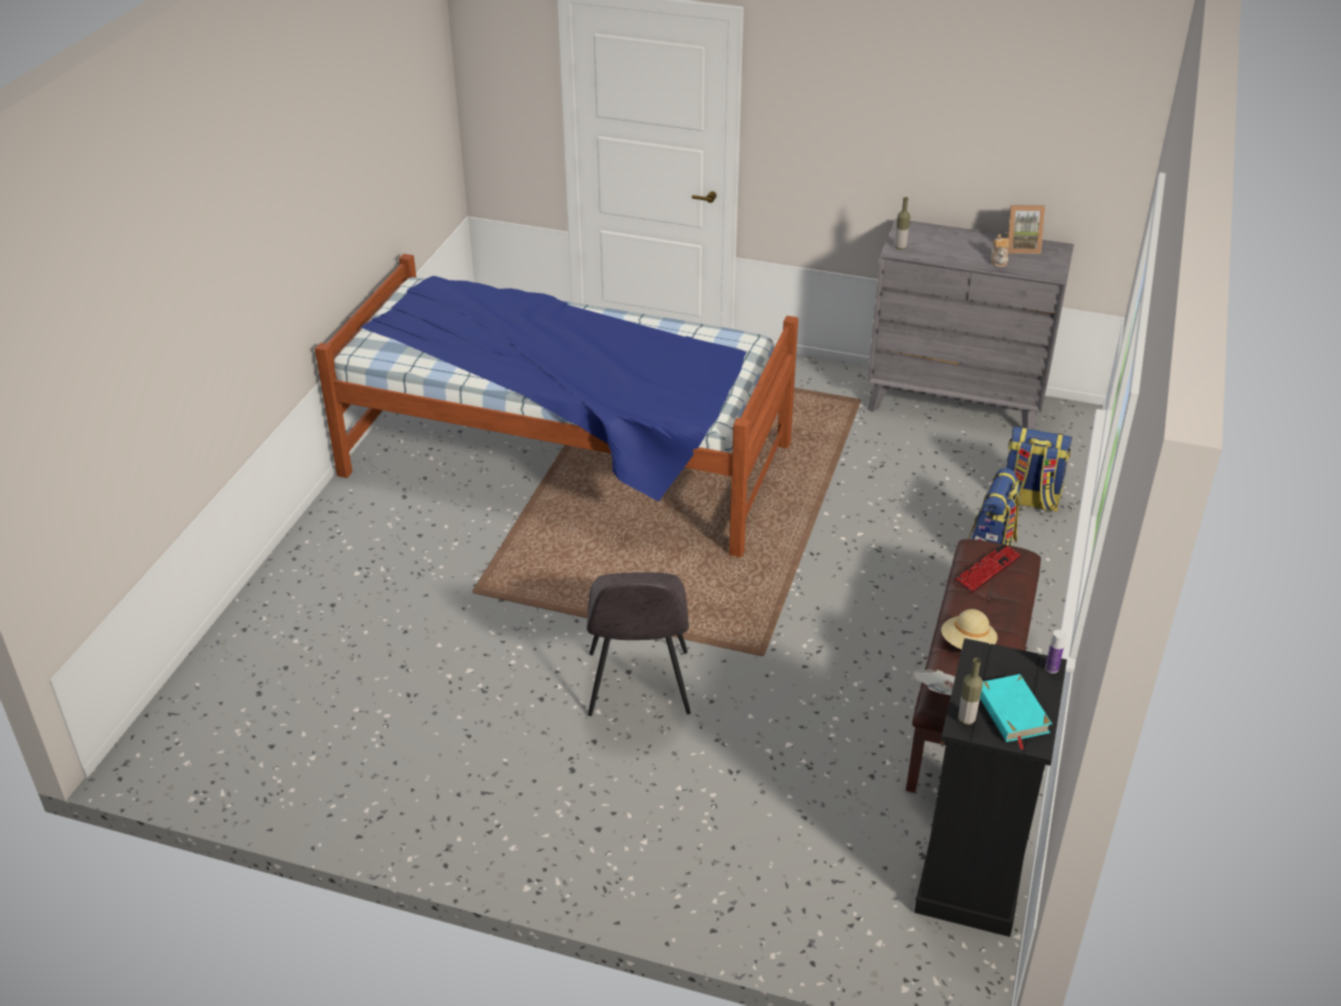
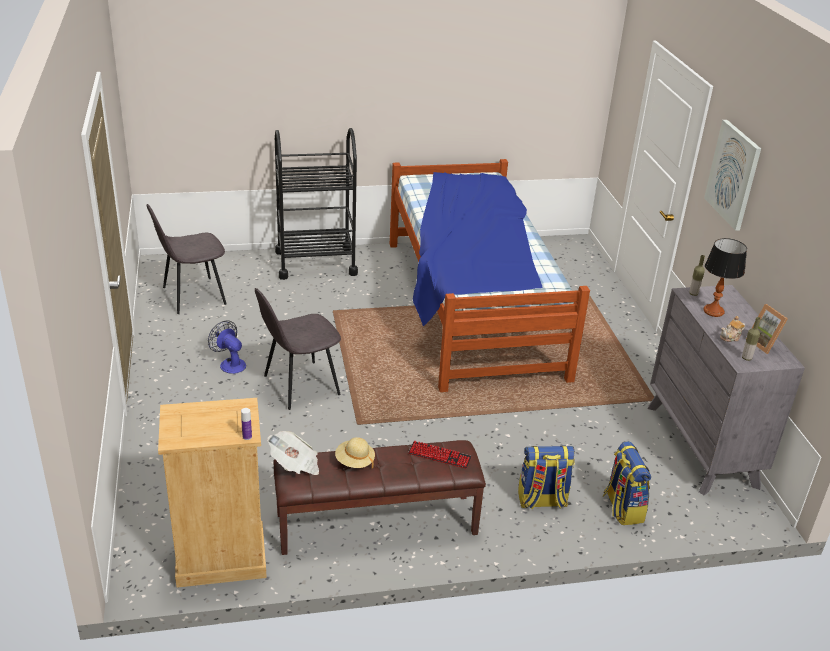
camera: 60 degrees right, 5 degrees down
(295, 740) = (192, 296): none -> grey chair
(320, 568) = (316, 263): none -> black cart
(530, 746) = (230, 363): none -> fan
(841, 96) = (733, 174): none -> picture
(943, 250) = (713, 311): none -> table lamp
(966, 719) = (179, 411): bottle -> bottle (746, 358)
(971, 875) = (220, 558): black dresser -> beige dresser
(1011, 712) = (194, 427): turquoise book -> none

